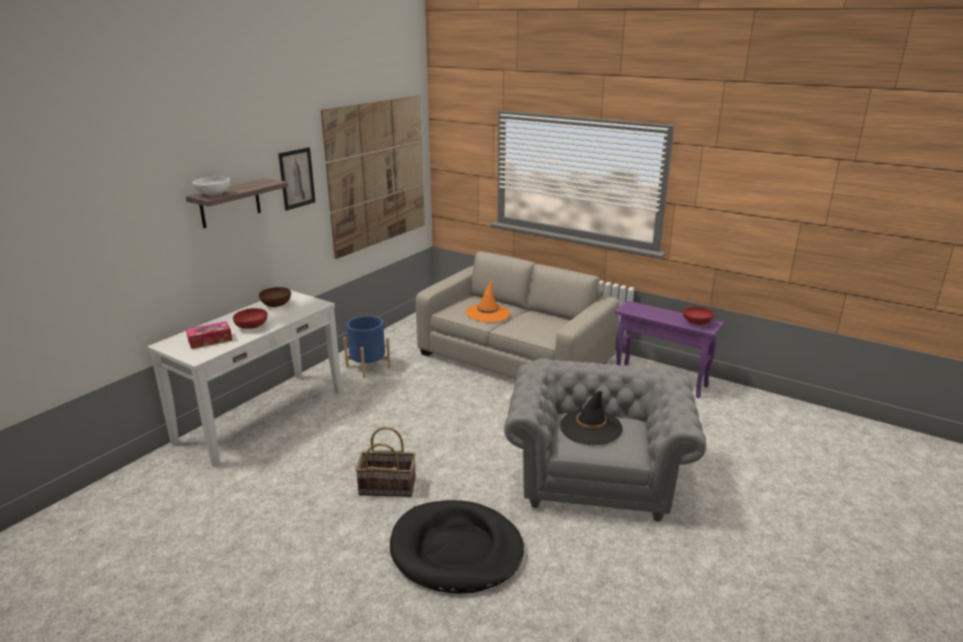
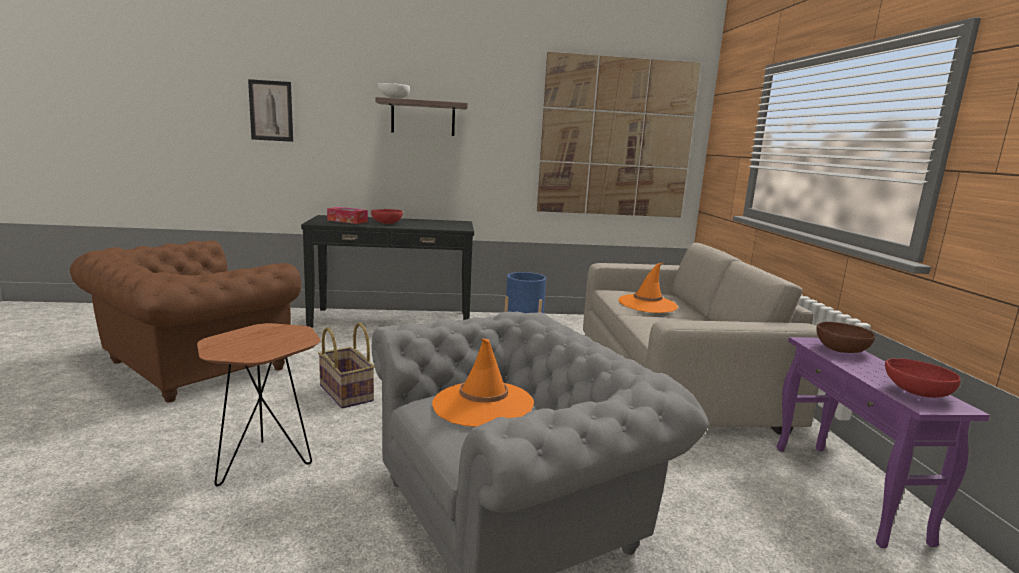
camera: 50 degrees right, 10 degrees down
(226, 557) = (191, 367): none -> brown armchair
(261, 416) = (392, 319): white console table -> black console table
(276, 304) = (438, 222): brown bowl -> brown bowl (841, 349)
(297, 178) = (504, 115): picture -> picture (271, 111)
(456, 550) = (267, 461): black dog bed -> brown side table
(590, 427) = (482, 404): black hat -> orange hat

